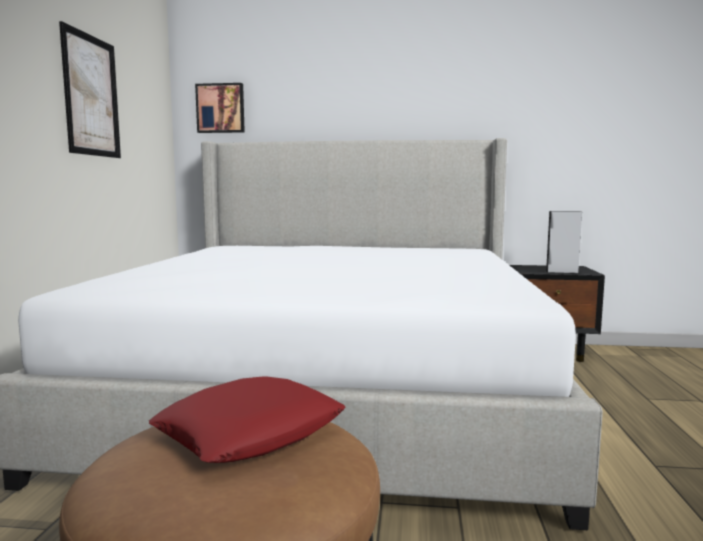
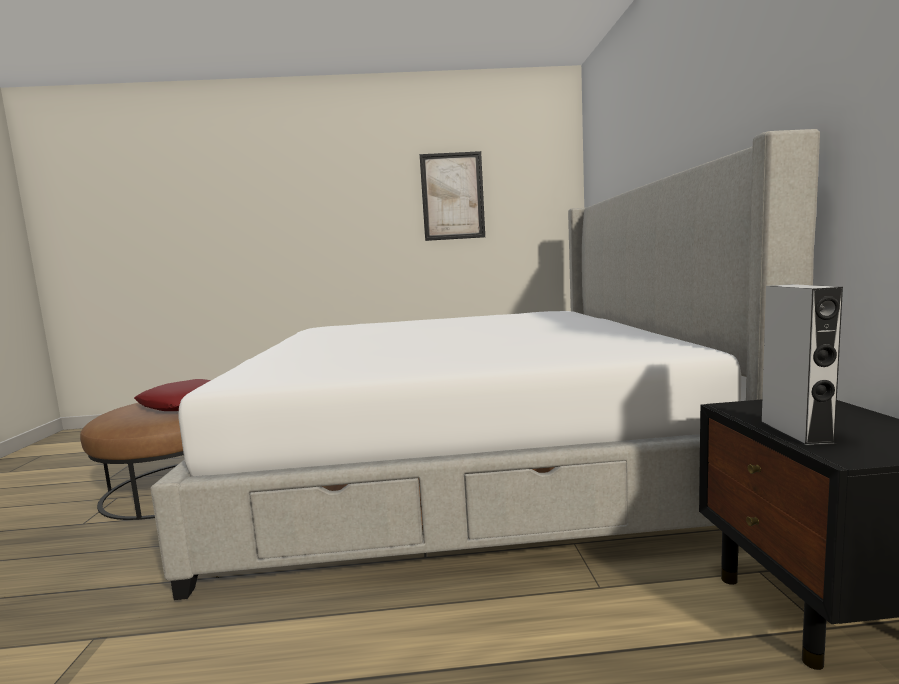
camera: 80 degrees right, 0 degrees up
(221, 108) = (599, 170): picture -> none

